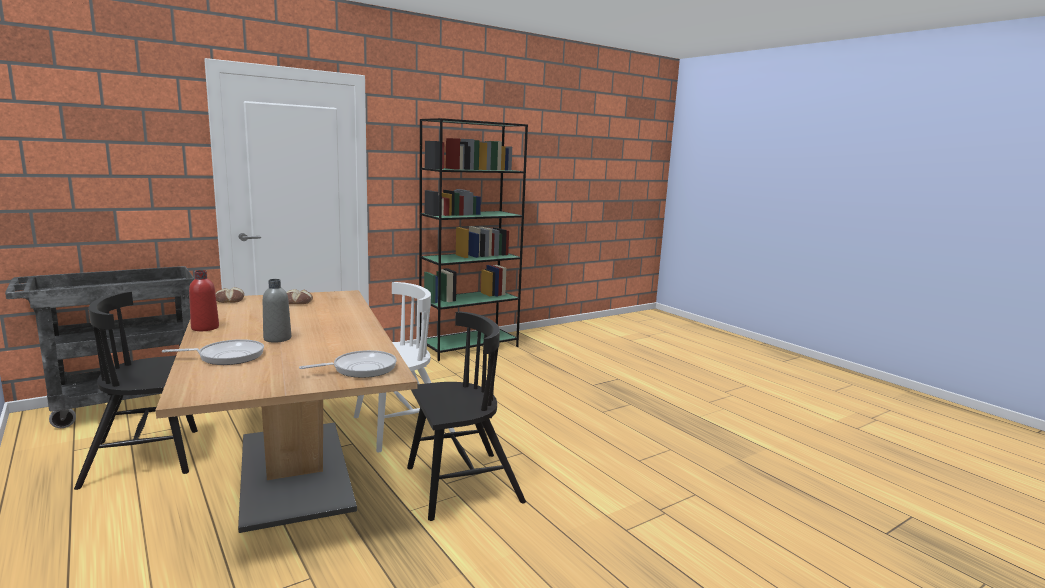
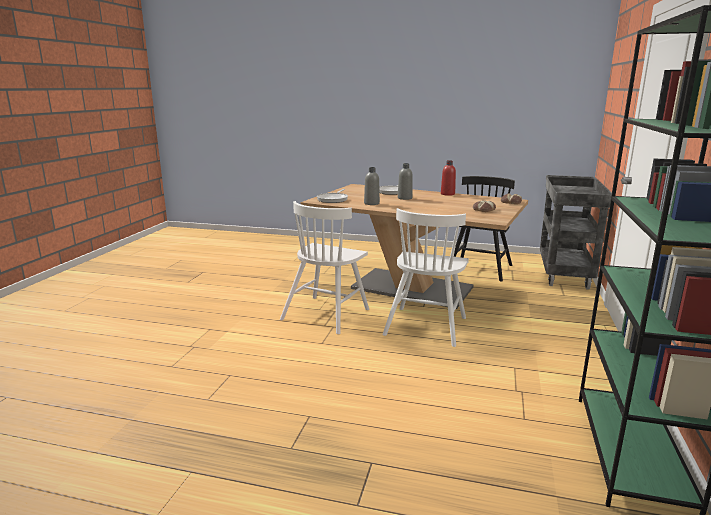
camera: 140 degrees right, 5 degrees up
(348, 344) = (371, 203): none -> grey bottle
(456, 485) = (327, 312): black chair -> white chair

